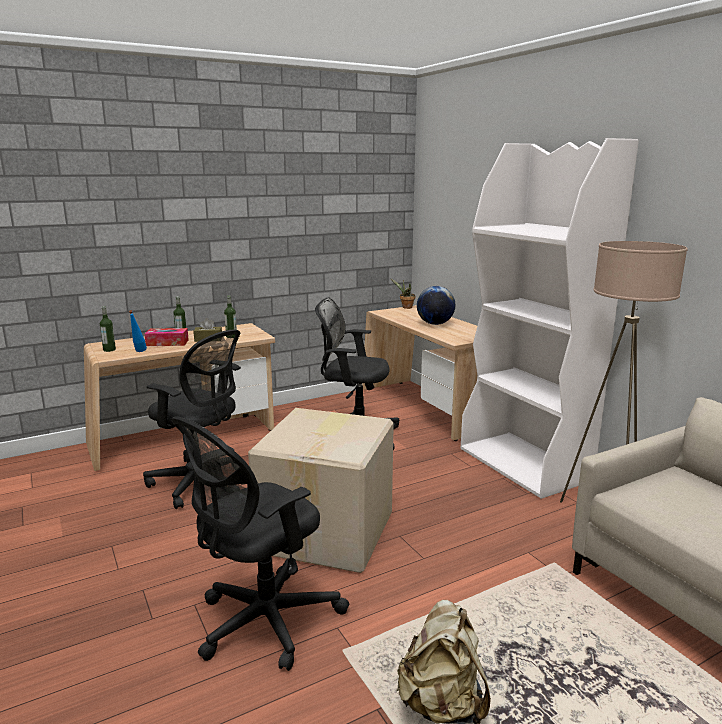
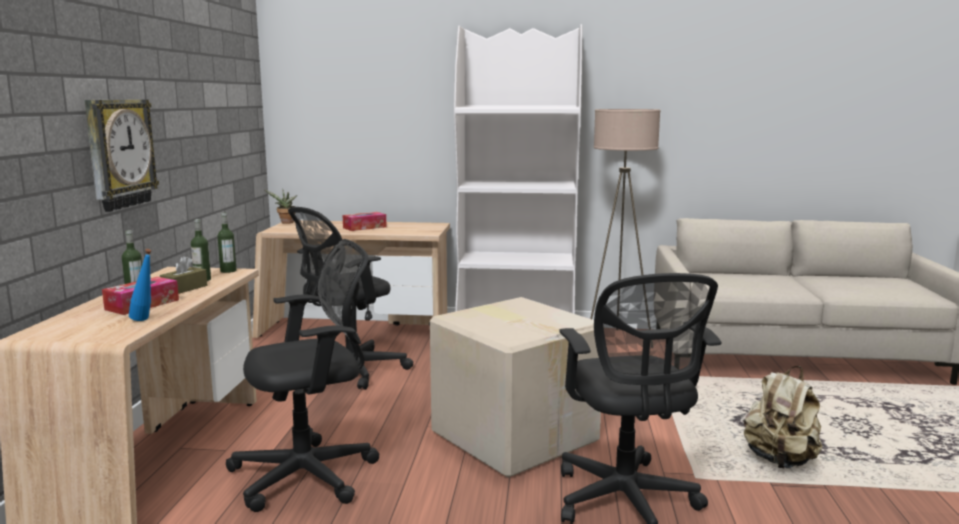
camera: 55 degrees left, 5 degrees down
(109, 350) = (83, 332): bottle -> bottle (228, 271)
(210, 246) = (119, 153): none -> wall clock
(435, 324) = (364, 227): globe -> tissue box

